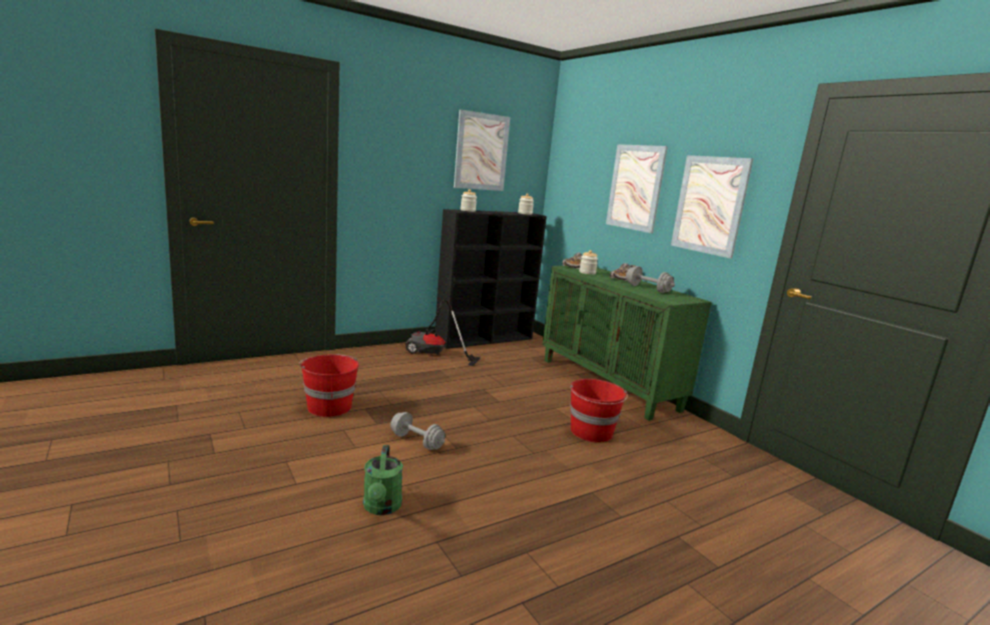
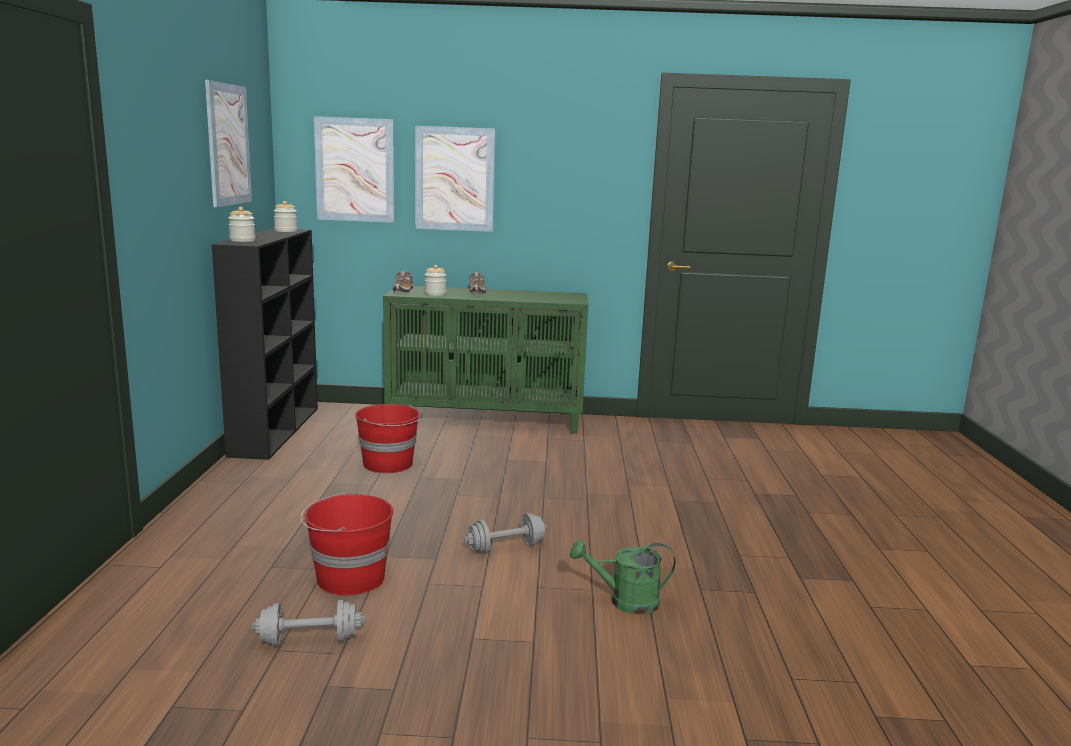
camera: 55 degrees left, 0 degrees up
(381, 508) = (625, 601): green watering can -> green watering can turned 150 degrees clockwise
(434, 355) = (279, 472): vacuum cleaner -> none
(591, 432) = (574, 462): red bucket -> red bucket (389, 464)
(647, 289) = (525, 295): grey dumbbell -> grey dumbbell (309, 640)
(709, 205) = (564, 192): picture -> picture (355, 170)

